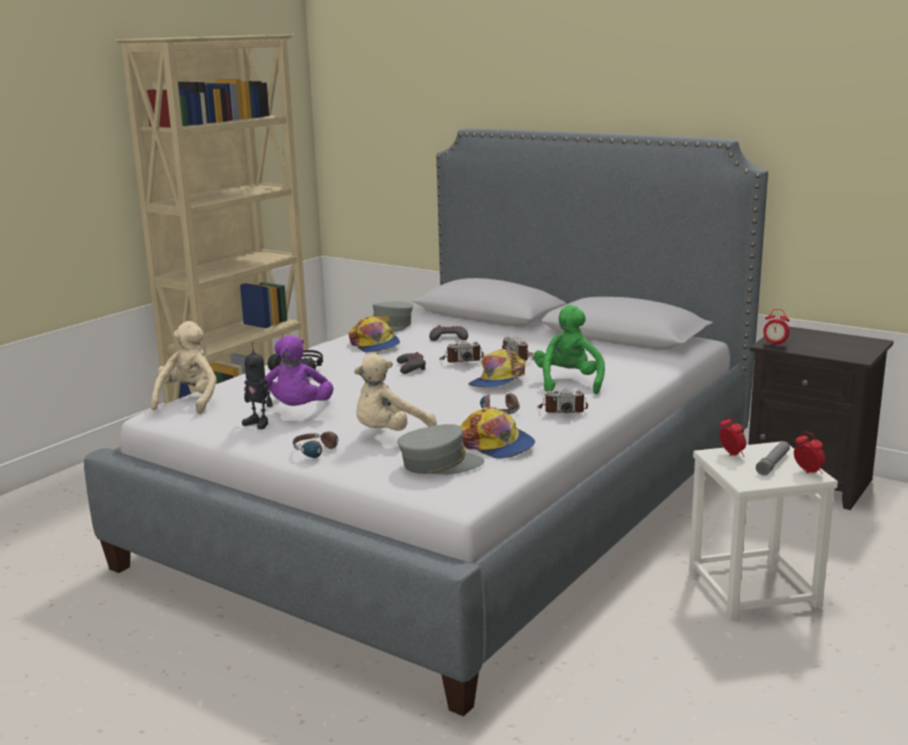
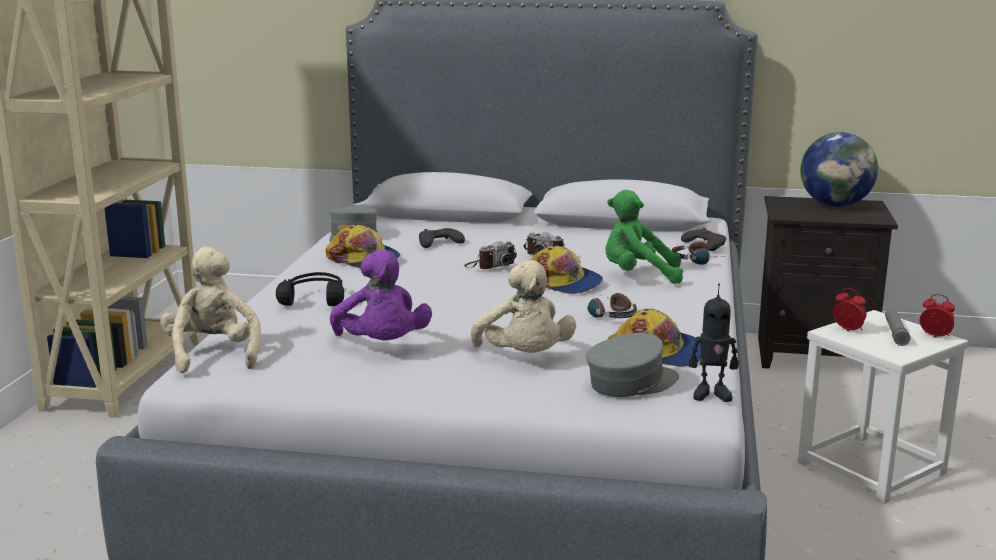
camera: 25 degrees left, 0 degrees up
(258, 423) = (349, 369): toy robot -> toy robot (711, 394)
(321, 452) = (474, 391): headphones -> headphones (699, 260)
(389, 434) = (524, 358): beige plush toy -> beige plush toy turned 45 degrees counterclockwise
(411, 367) = (445, 280): grey game controller -> grey game controller (705, 244)
(498, 380) = (562, 283): cap -> cap turned 60 degrees counterclockwise
(562, 410) = (673, 305): camera -> none
(568, 383) = (638, 276): green plush toy -> green plush toy turned 60 degrees counterclockwise
(774, 345) = (789, 215): alarm clock -> none
(835, 340) = (835, 205): none -> globe

